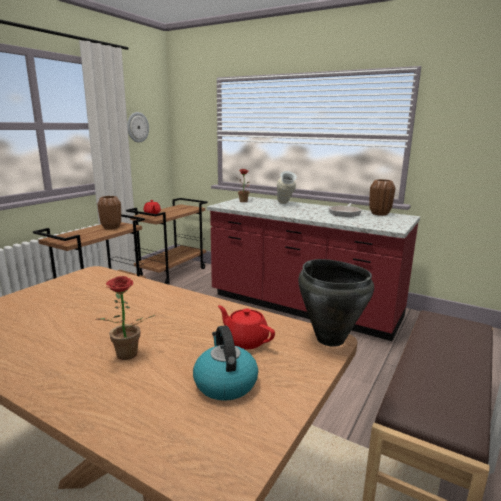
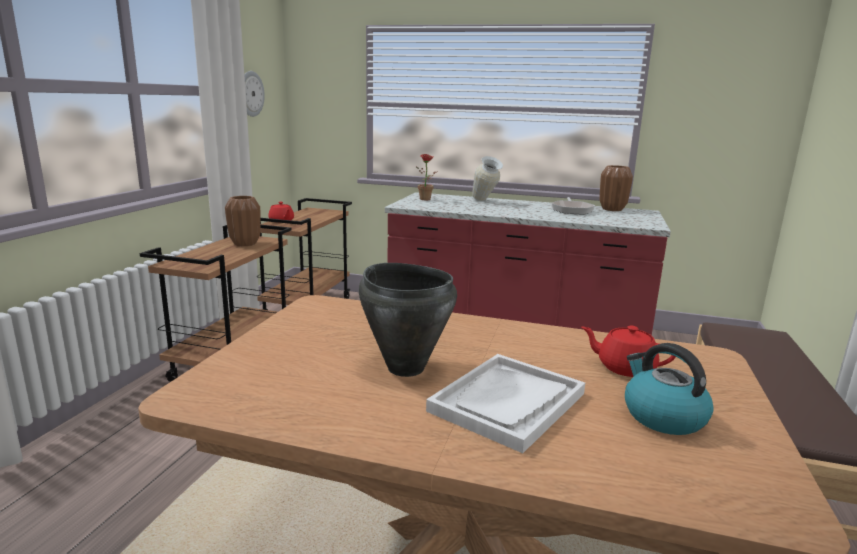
camera: 15 degrees left, 0 degrees up
(125, 357) = (508, 403): potted plant -> white tray
(330, 339) = (712, 355): black cooking pot -> black cooking pot (405, 367)

